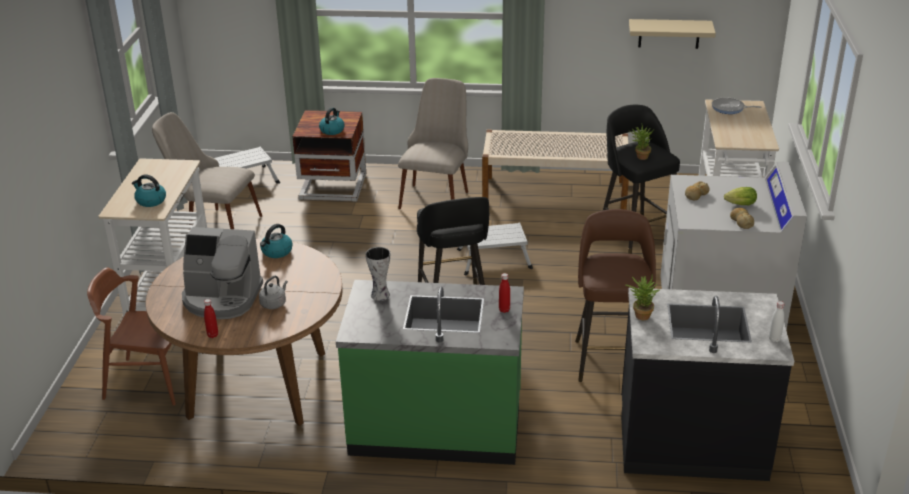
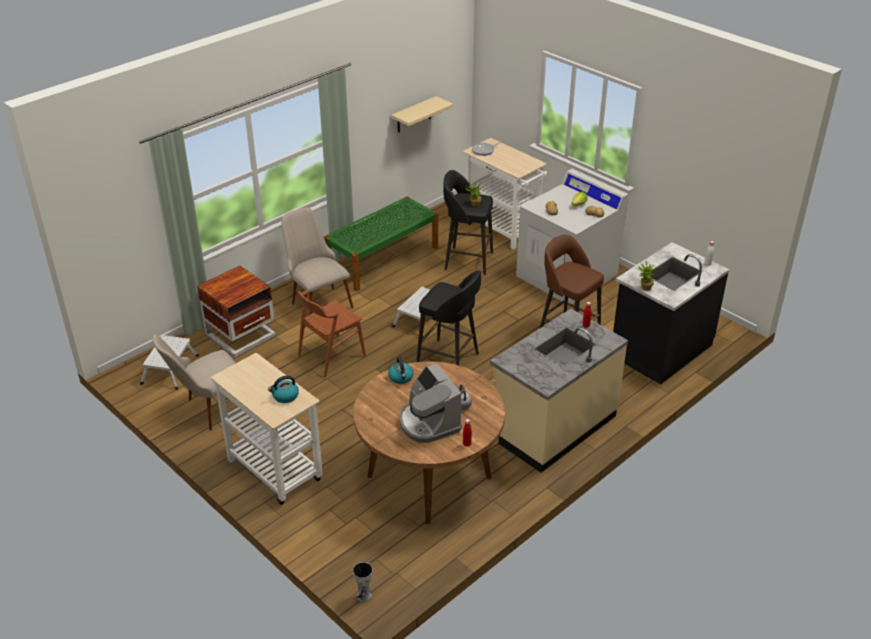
camera: 50 degrees left, 5 degrees up
(150, 381) = (365, 524): brown chair -> brown chair (331, 355)
(222, 298) = (428, 423): coffee machine -> coffee machine turned 105 degrees clockwise
(332, 130) = (246, 288): kettle -> none
(380, 295) = (520, 359): vase -> vase (365, 596)
(436, 426) = (552, 426): green counter -> beige counter
(554, 192) = (382, 259): beige bench -> green bench

